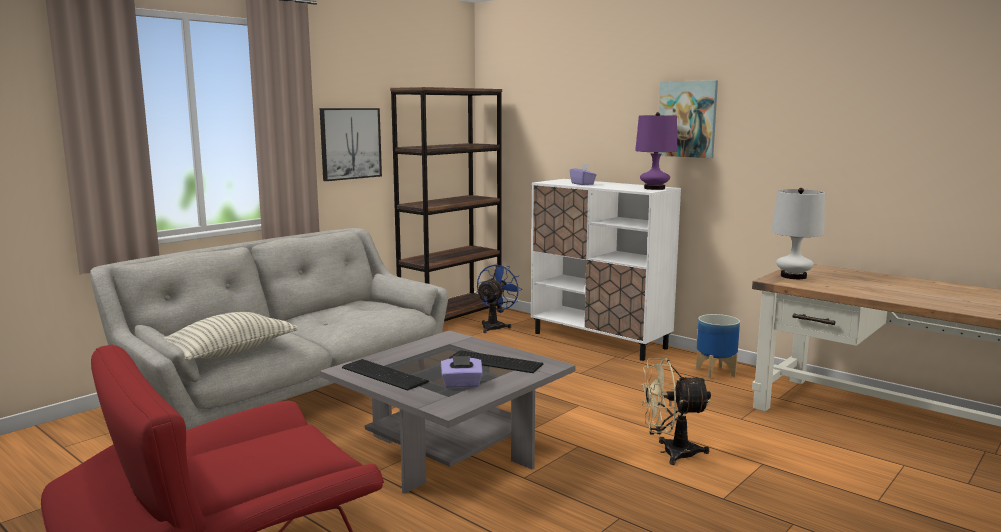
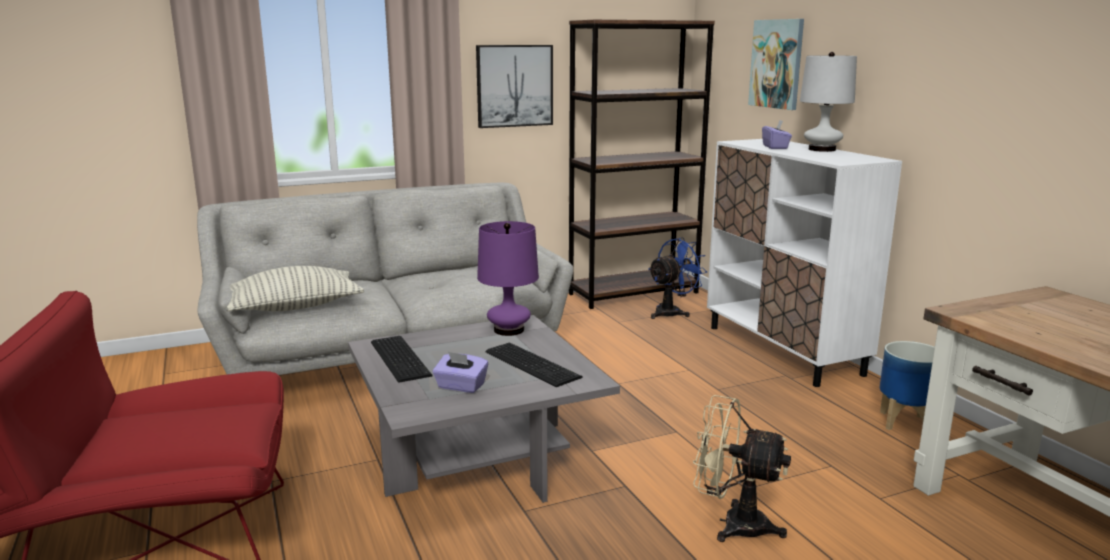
camera: 25 degrees right, 5 degrees up
(654, 188) = (859, 159): purple table lamp -> purple table lamp (509, 330)
(687, 119) = (921, 63): picture -> picture (777, 64)
(793, 276) = (1003, 309): white table lamp -> white table lamp (822, 149)

